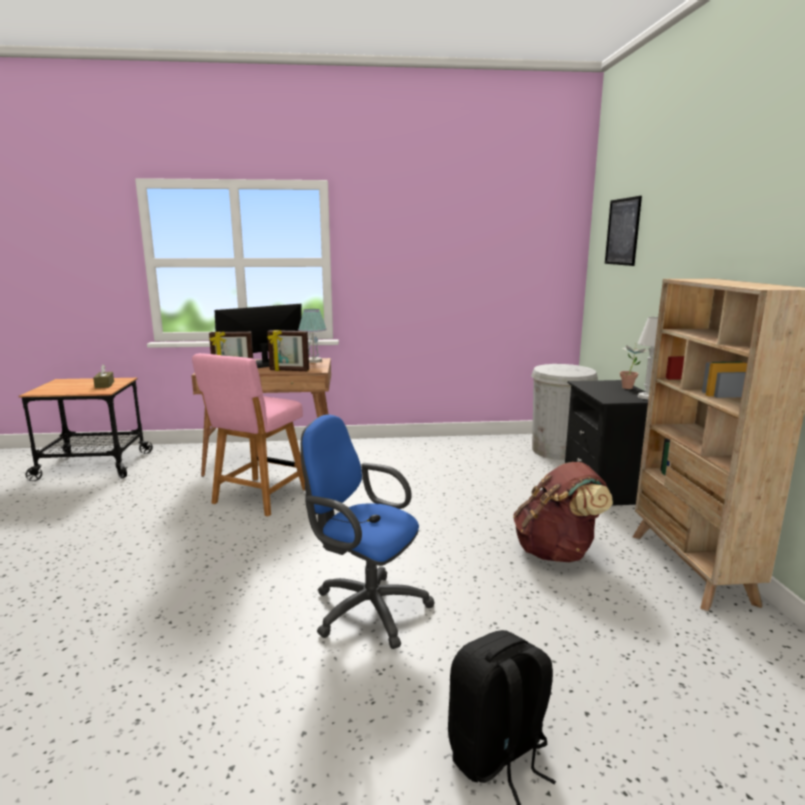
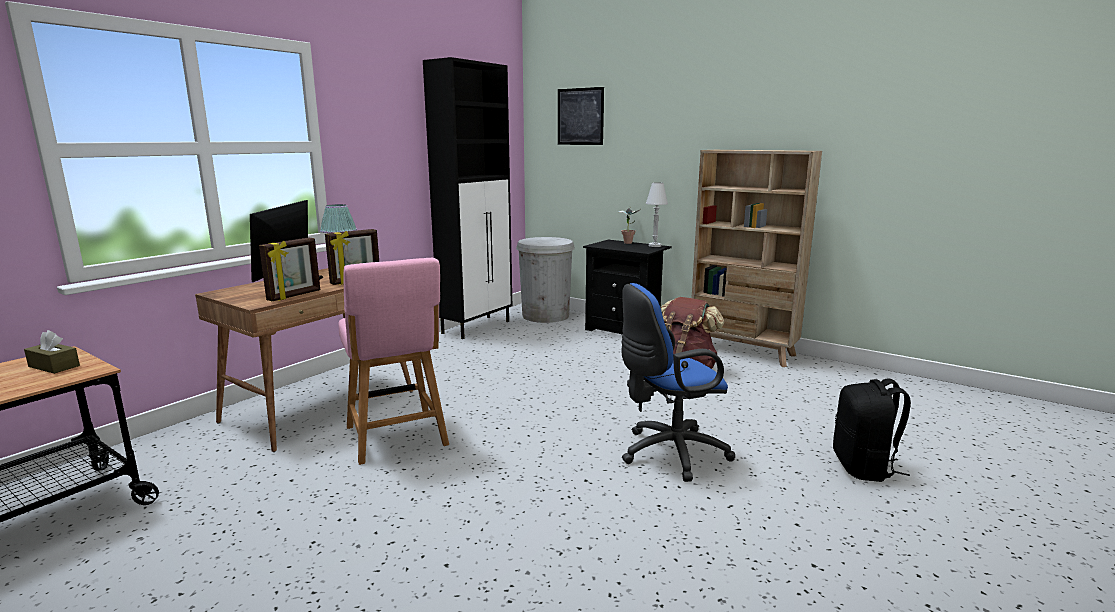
camera: 50 degrees left, 0 degrees up
(478, 441) = (477, 327): none -> black cabinet

